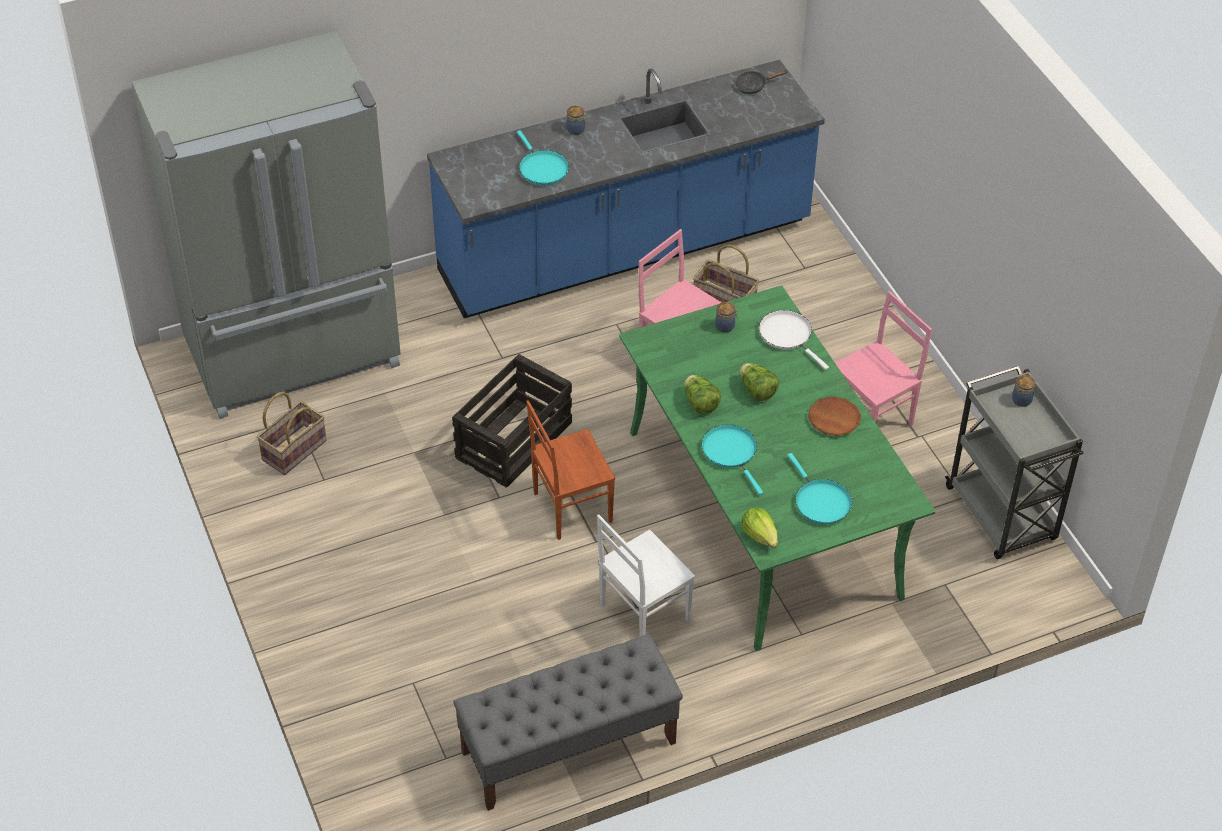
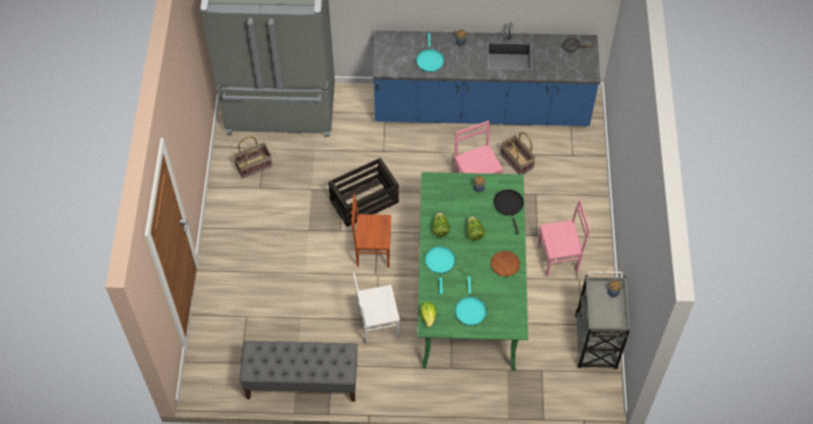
camera: 25 degrees right, 10 degrees up
(788, 335) = (509, 206): white frying pan -> black frying pan

